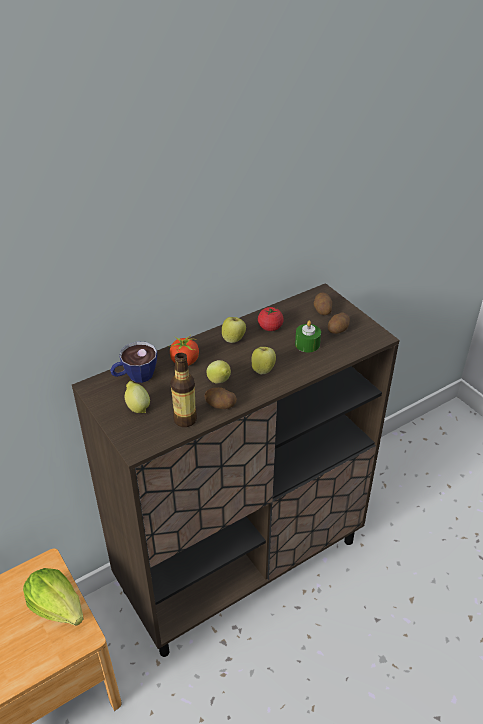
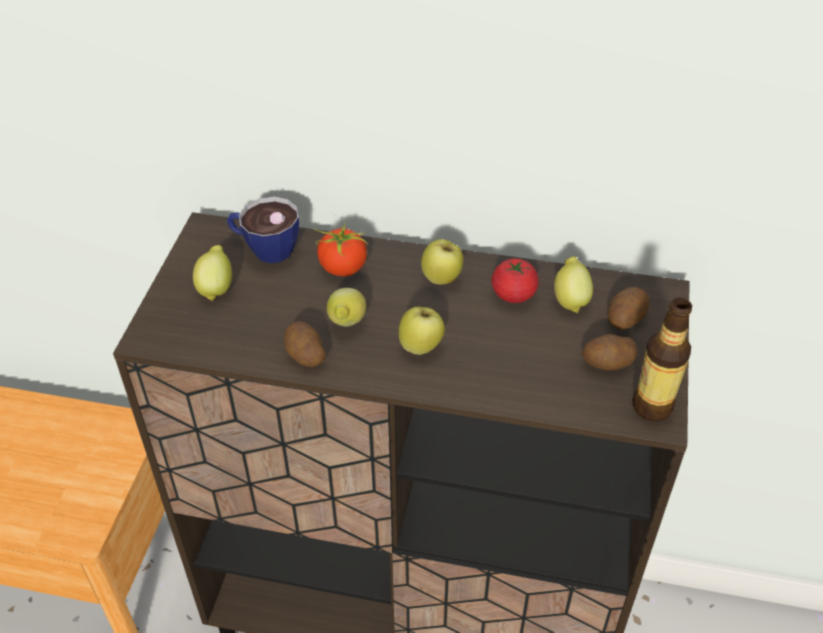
camera: 45 degrees right, 5 degrees up
(57, 606) = (96, 481): lettuce -> none
(185, 419) = (242, 342): bottle -> bottle (652, 406)
(294, 316) = (570, 300): none -> lemon
(307, 344) = (531, 353): green candle -> none

